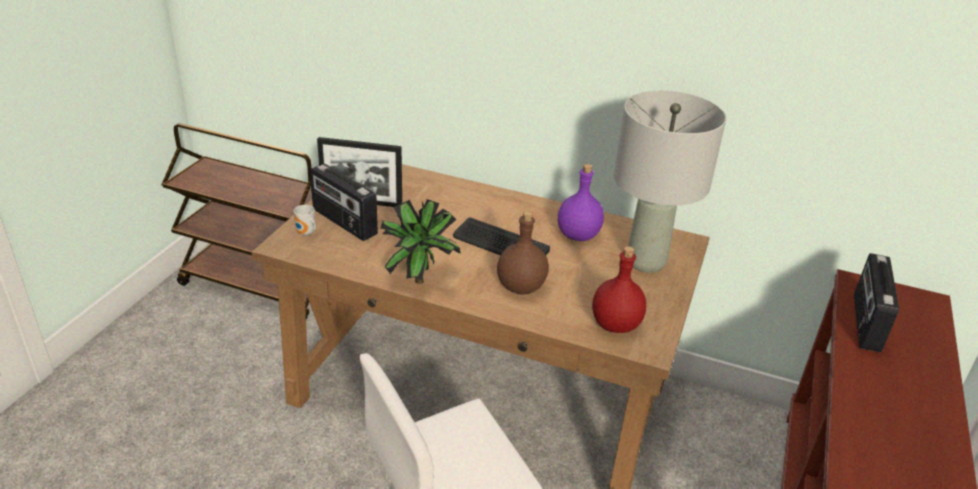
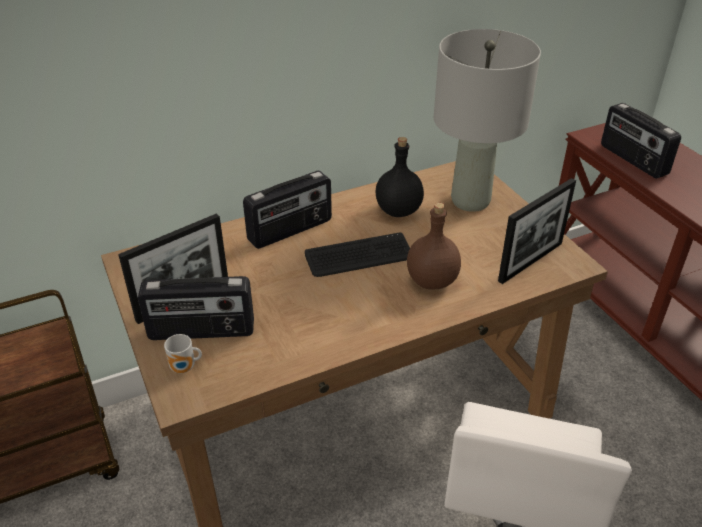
camera: 45 degrees left, 5 degrees up
(420, 278) = (352, 331): potted plant -> none
(484, 204) = (290, 231): none -> radio
(579, 235) = (399, 211): purple bottle -> black bottle
(616, 324) = (530, 262): red bottle -> picture frame

